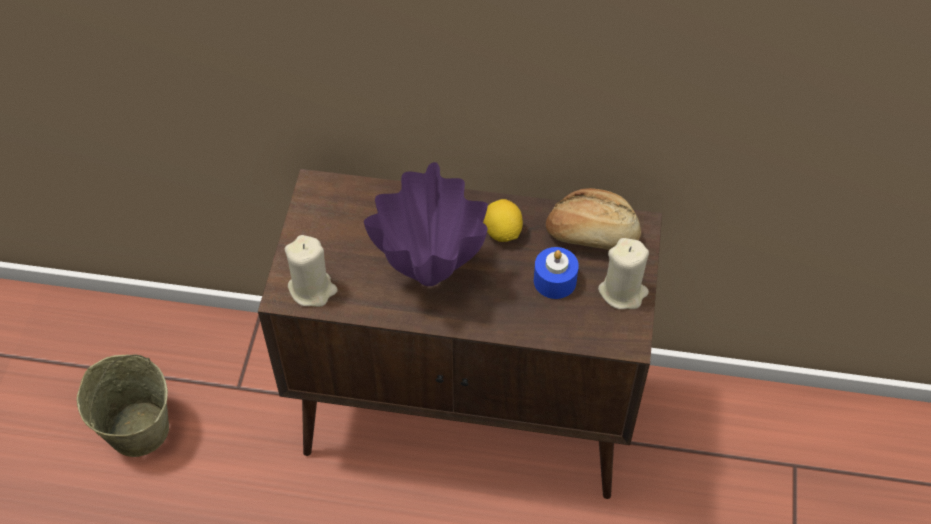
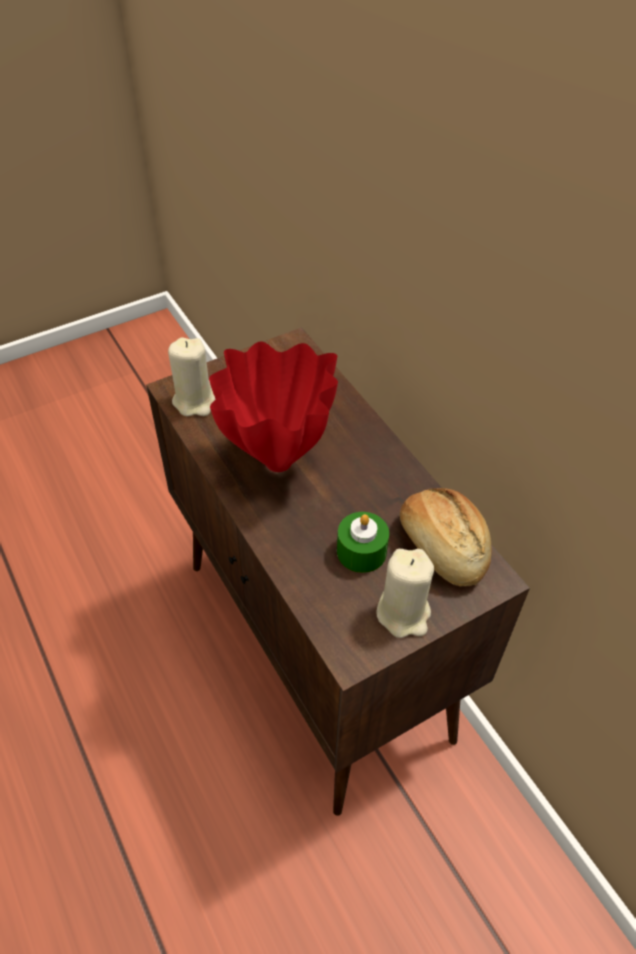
camera: 50 degrees right, 5 degrees down
(138, 429) = (136, 464): beige bucket -> none
(429, 278) = (276, 463): purple vase -> red vase
(502, 232) = (373, 481): lemon -> none
(555, 280) = (361, 551): blue candle -> green candle

